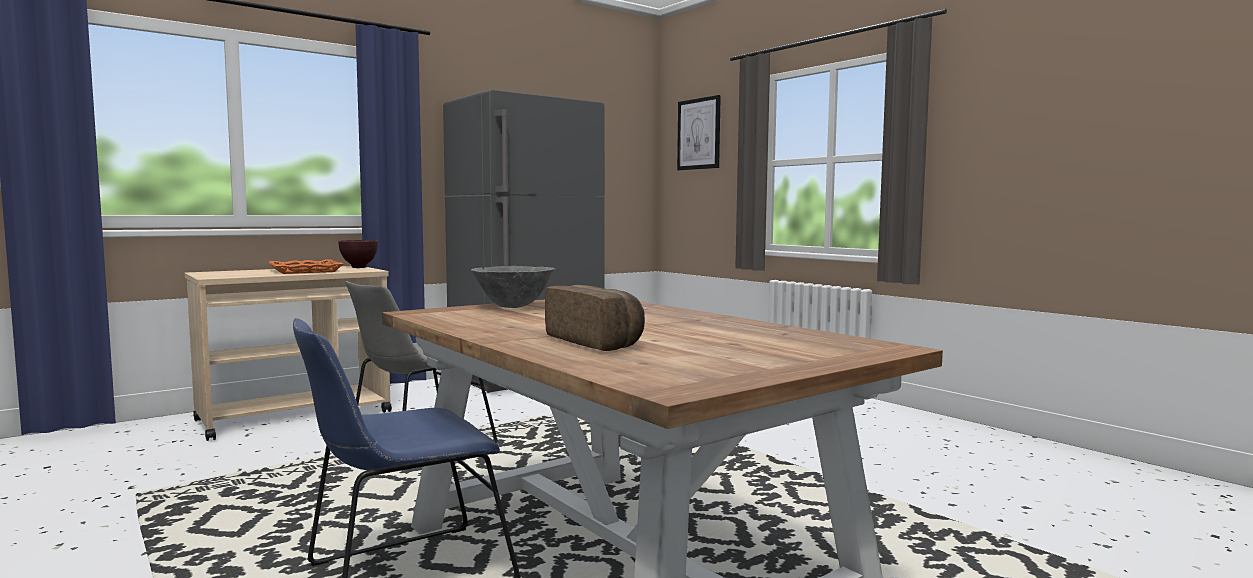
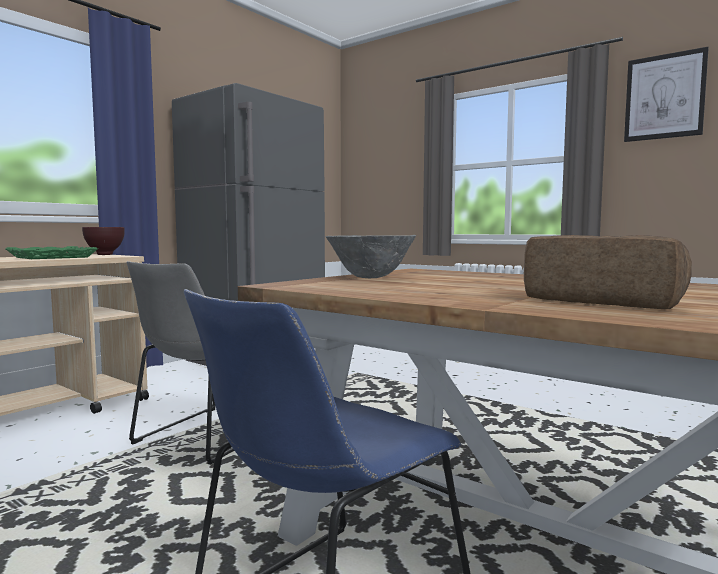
camera: 15 degrees left, 0 degrees up
(305, 271) = (52, 257): orange tray -> green tray
(699, 134) = (381, 145): picture -> picture (664, 97)

